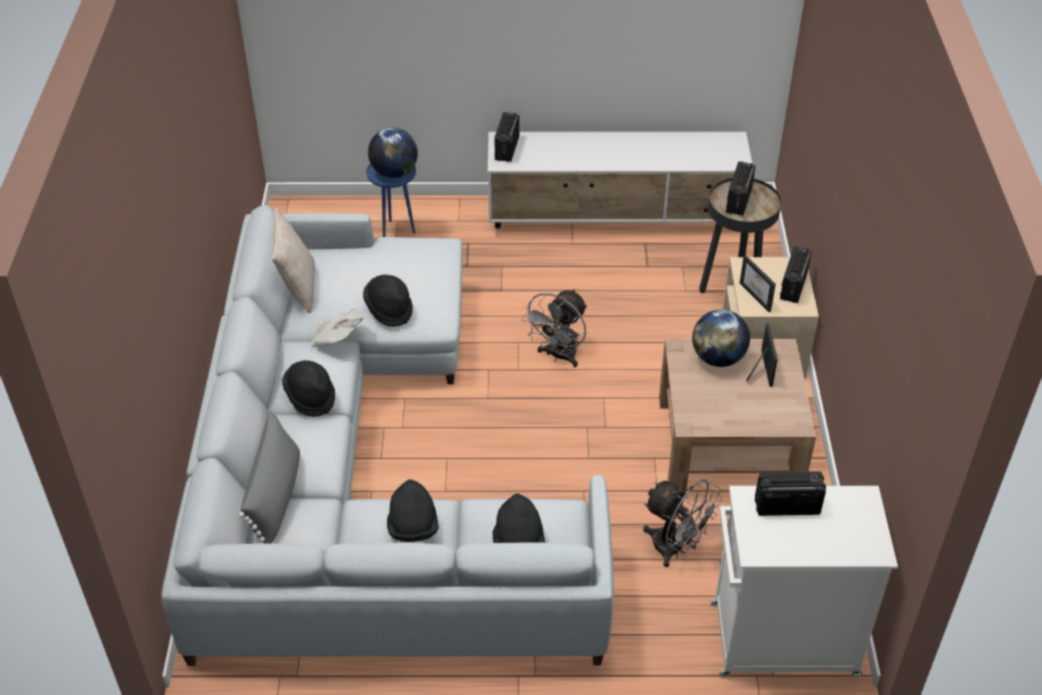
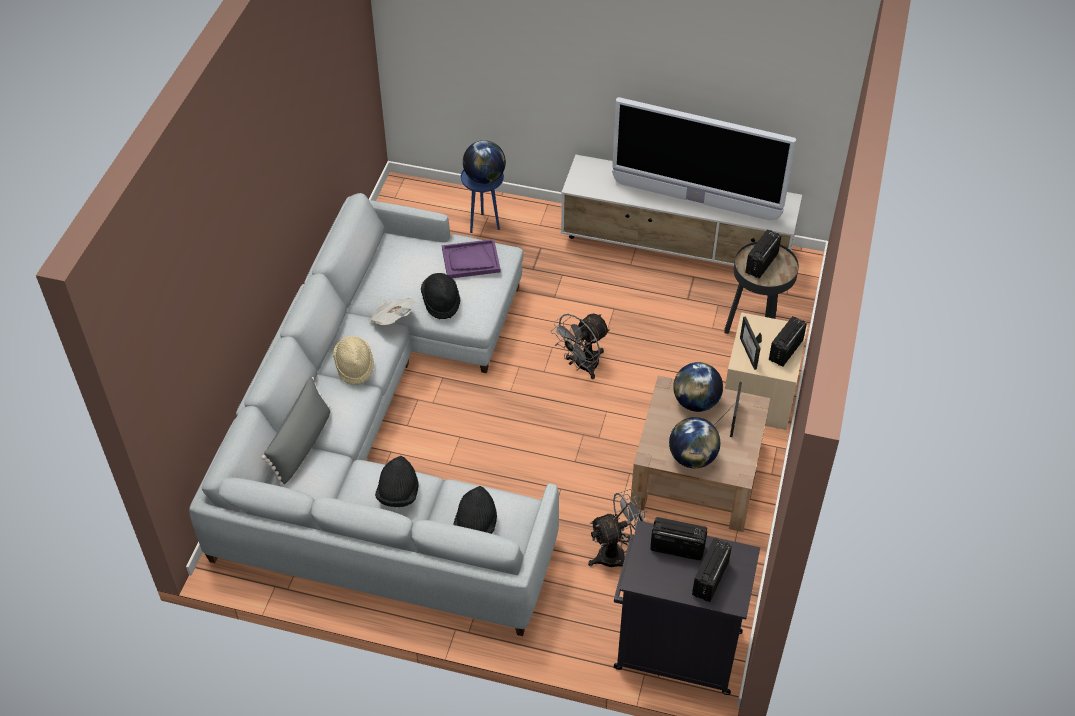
camera: 15 degrees right, 5 degrees up
(298, 287) = (374, 268): beige pillow -> none
(311, 396) = (354, 366): black hat -> beige hat
(408, 259) = (470, 260): none -> purple tray
(507, 149) = (585, 174): radio -> radio (710, 579)
(636, 155) = (695, 201): none -> television
(676, 548) = (618, 554): grey fan -> grey fan turned 75 degrees counterclockwise
(738, 417) = (692, 458): none -> globe
(780, 640) = (675, 650): white cabinet -> black cabinet

